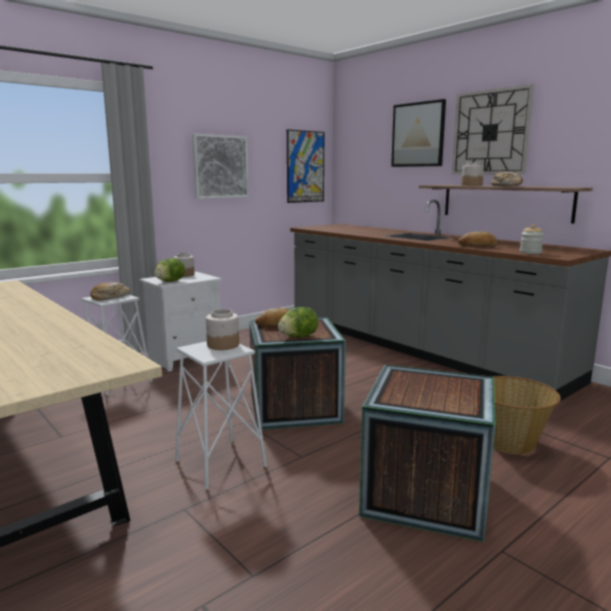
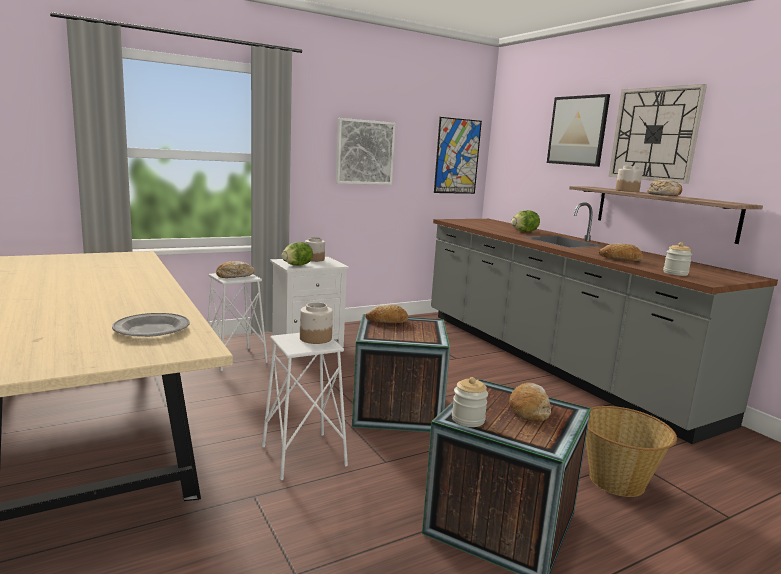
camera: 10 degrees right, 0 degrees up
(62, 352) = (151, 329): none -> grey plate
(298, 337) = (403, 338): lettuce -> lettuce (524, 231)
(394, 400) = (468, 419): none -> jar
(443, 384) = (529, 409): none -> bread

